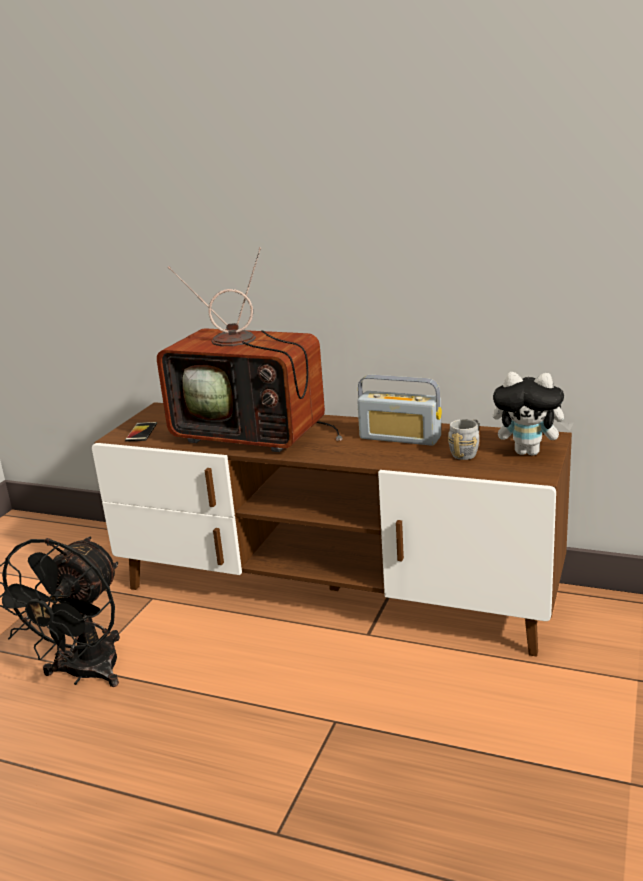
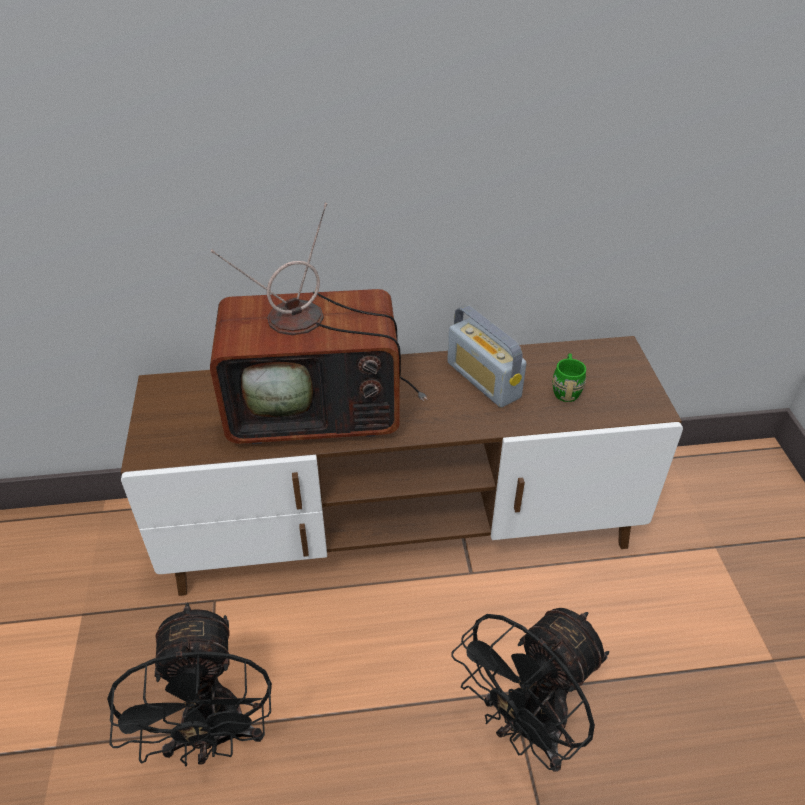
camera: 30 degrees left, 20 degrees up
(141, 432) = (172, 438): phone -> none
(326, 749) = (525, 729): none -> black fan
(400, 437) = (483, 380): radio -> radio turned 60 degrees clockwise
(467, 452) = (566, 389): grey mug -> green mug
(529, 452) = (621, 375): plush toy -> none

